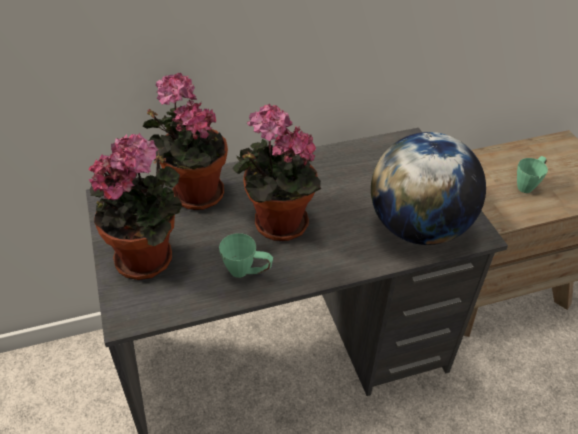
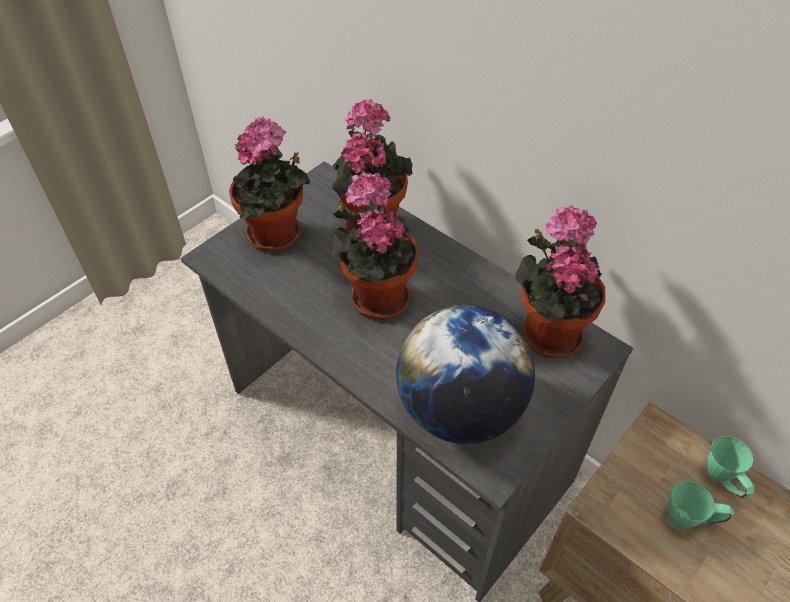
camera: 60 degrees right, 5 degrees up
(247, 272) = (303, 304): green mug -> green mug (722, 481)
(379, 155) = (547, 331): none -> potted plant

